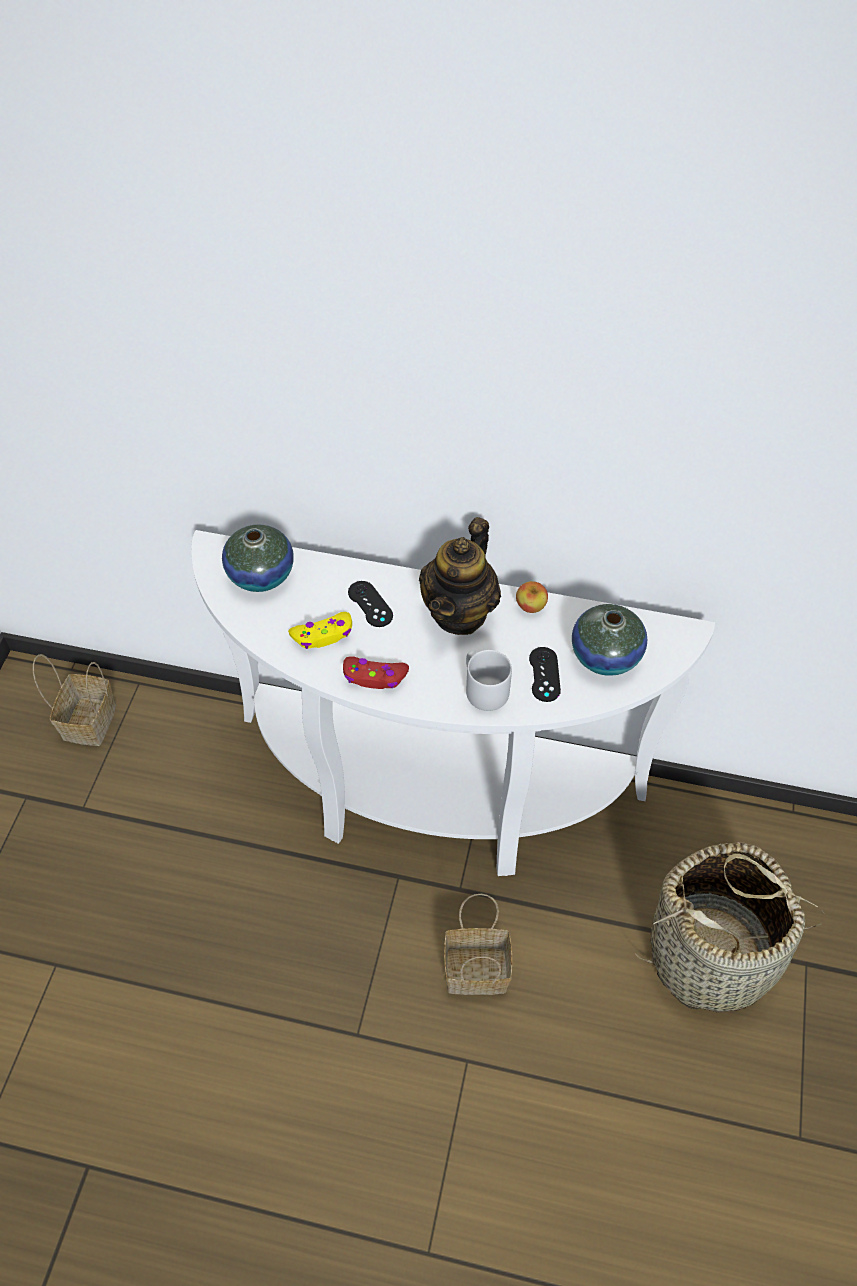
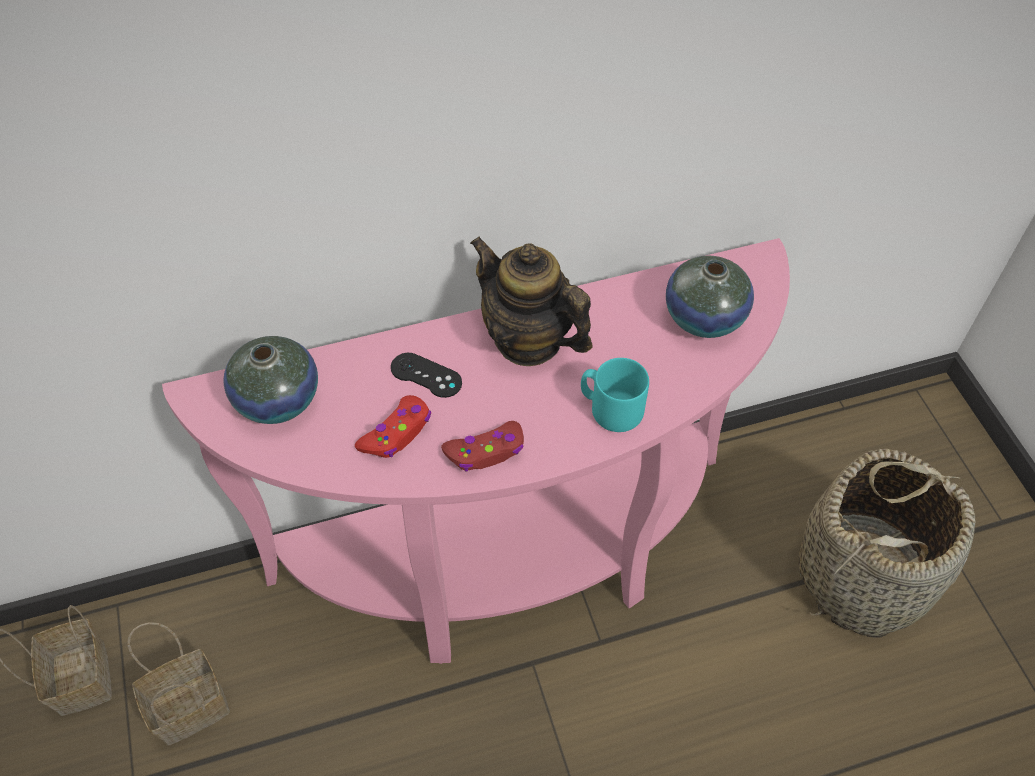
camera: 30 degrees left, 0 degrees up
(323, 635) = (397, 433): yellow game controller -> red game controller
(430, 797) = (513, 564): white console table -> pink console table
(460, 612) = (528, 340): teapot -> teapot turned 135 degrees clockwise
(478, 969) = (669, 713): basket -> basket (192, 704)
(484, 689) = (610, 409): grey mug -> turquoise mug
(531, 606) = (596, 301): apple -> none
(544, 674) = (659, 364): black game controller -> none

